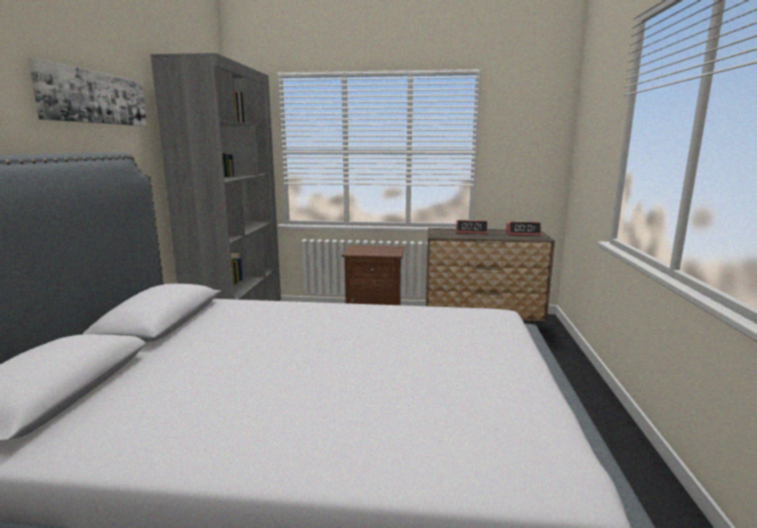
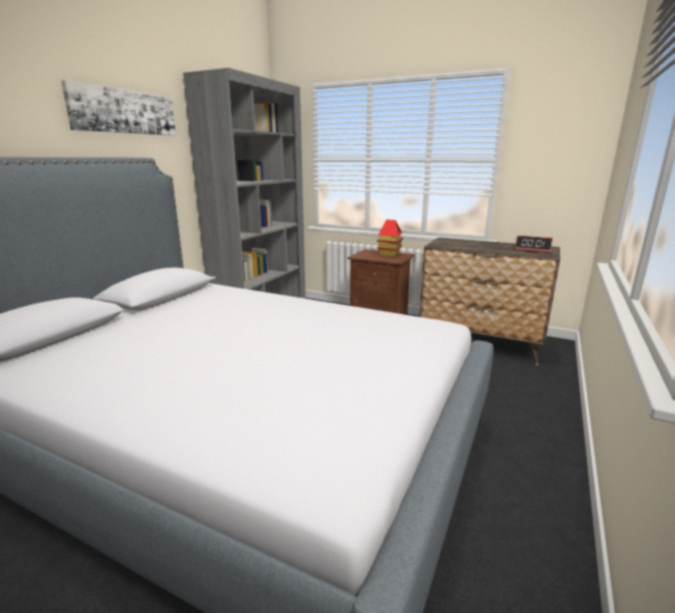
camera: 20 degrees right, 5 degrees up
(380, 248) = (389, 254): none -> toy house
(471, 232) = (477, 244): alarm clock -> none

